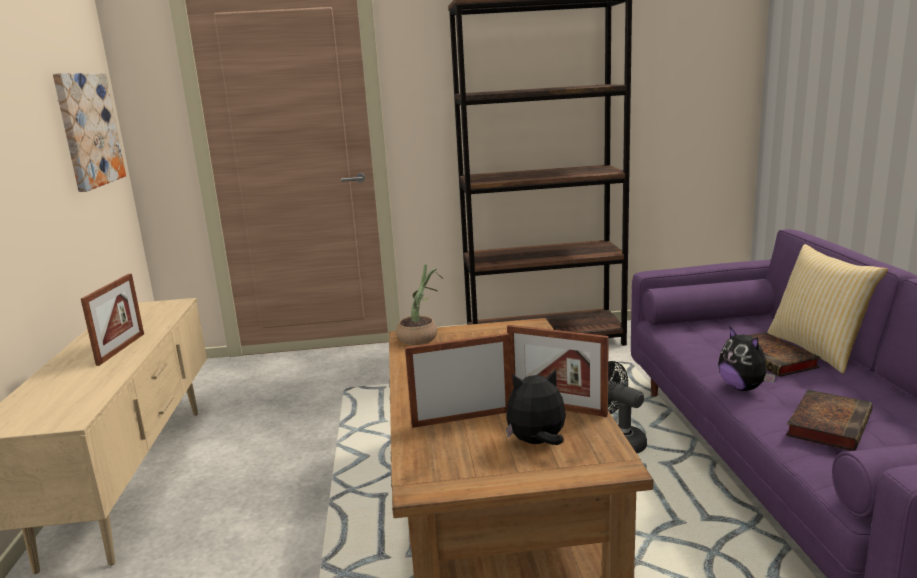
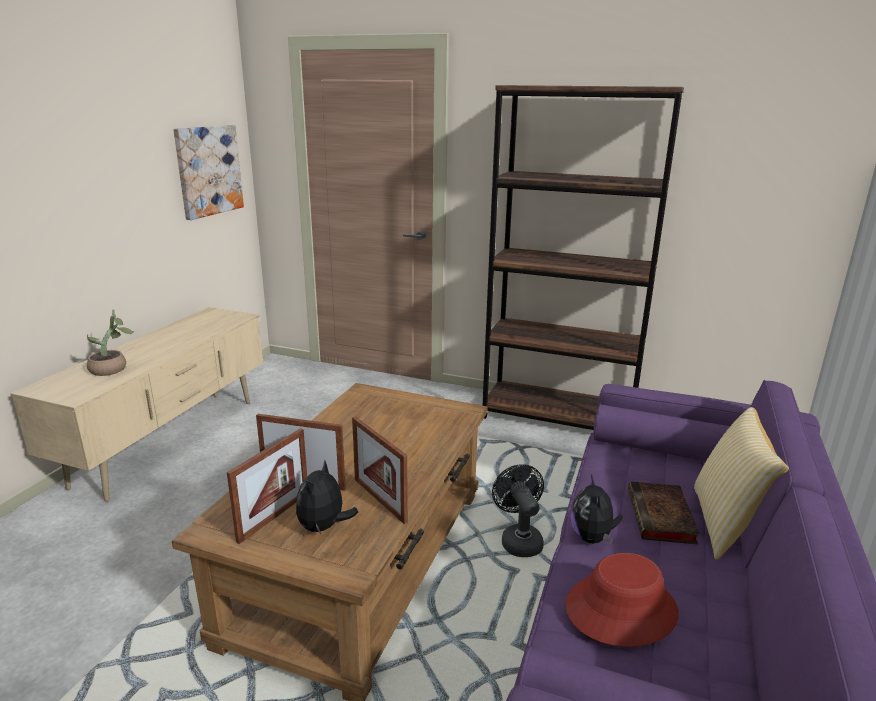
camera: 25 degrees right, 5 degrees up
(121, 349) = (165, 347): picture frame -> picture frame (274, 516)
(422, 337) = (370, 395): potted plant -> potted plant (113, 369)
(537, 443) = (324, 527): plush toy -> plush toy turned 90 degrees counterclockwise
(828, 424) = (620, 609): book -> red hat

